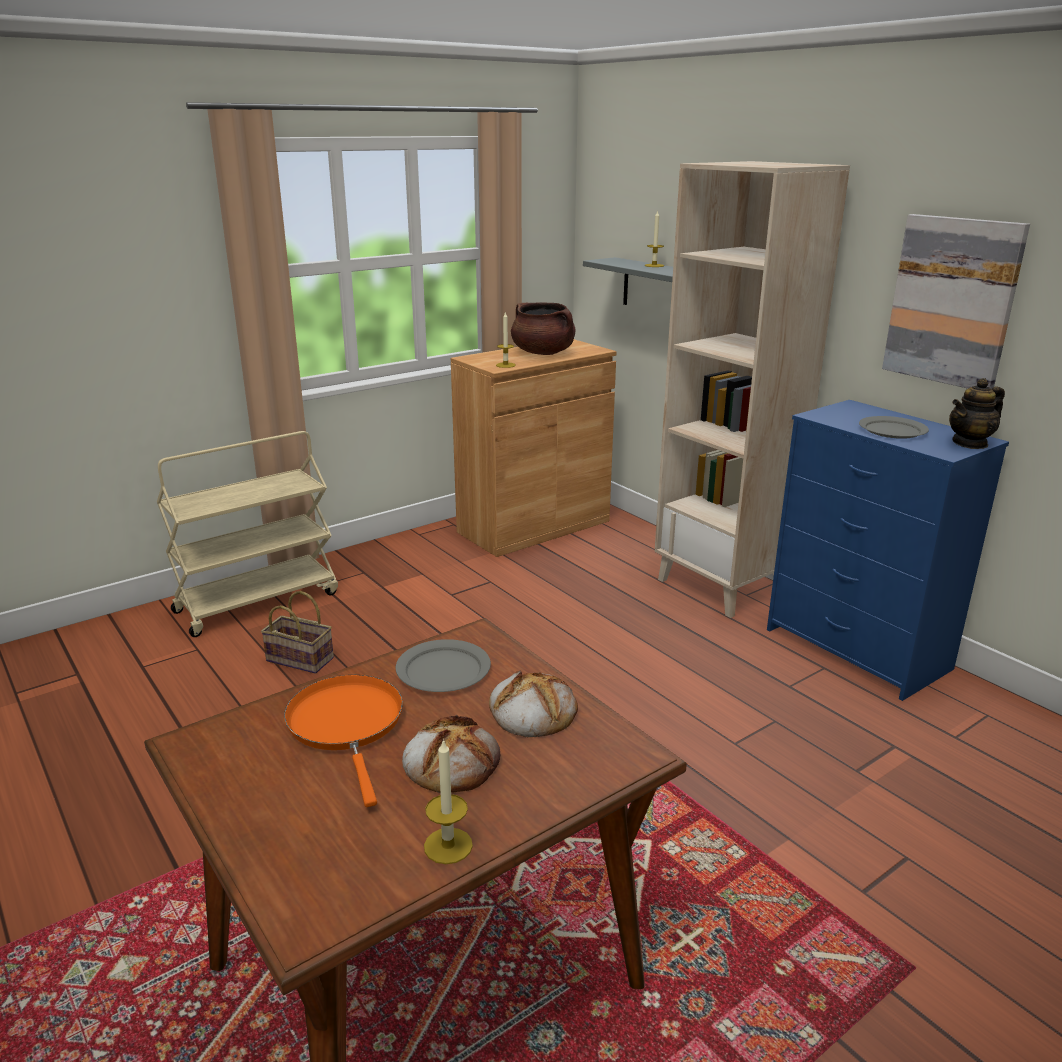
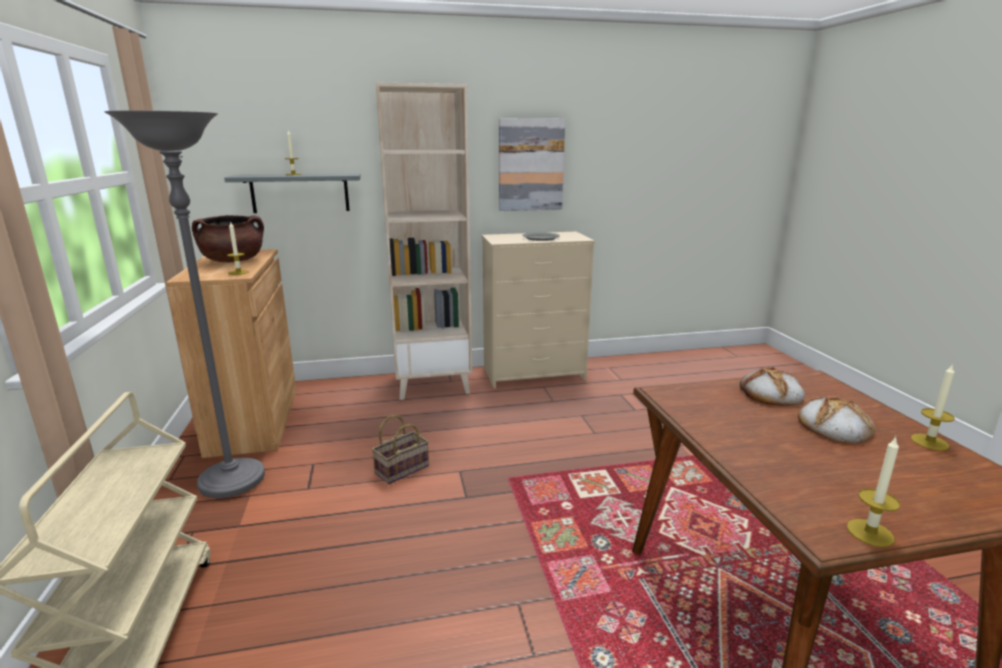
camera: 65 degrees left, 5 degrees down
(201, 770) = (870, 532): none -> candle
(302, 659) = (314, 614): basket -> basket (402, 468)
(347, 725) = (790, 456): orange frying pan -> none
(435, 558) = (232, 481): none -> grey floor lamp
(443, 670) = (713, 411): grey plate -> none
(858, 649) = (534, 373): blue dresser -> beige dresser
(970, 443) = (573, 234): teapot -> none

